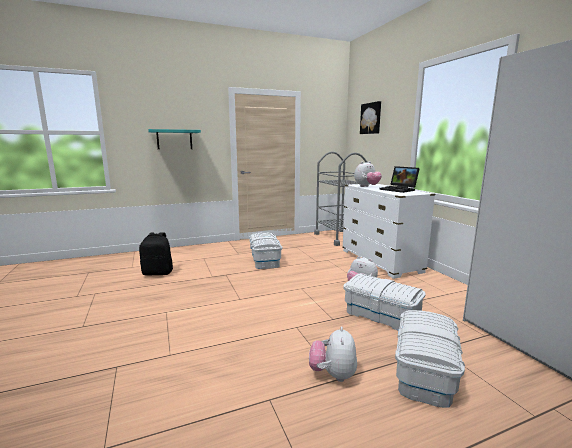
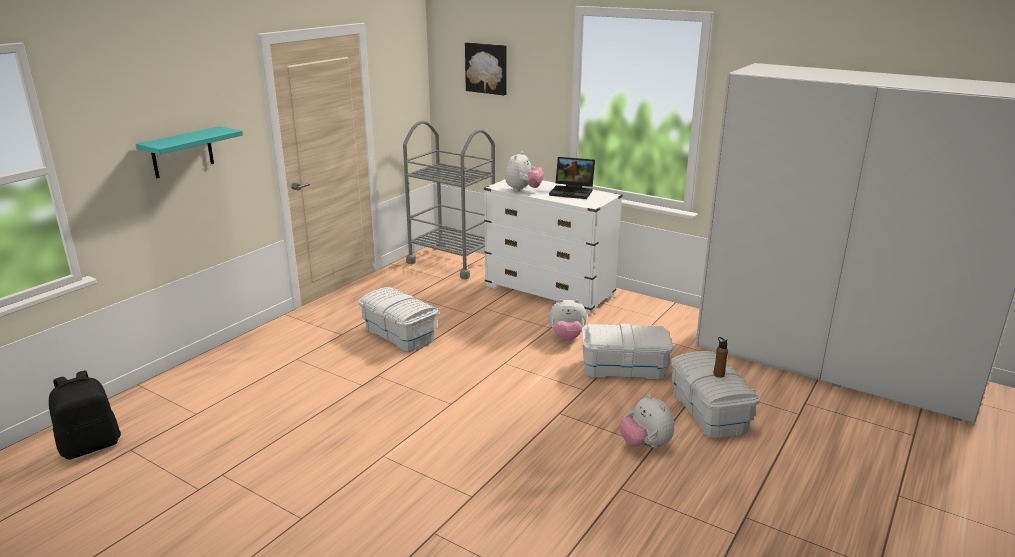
camera: 35 degrees left, 10 degrees up
(158, 273) = (265, 408): black backpack -> black backpack (91, 446)
(430, 334) = (718, 374): none -> brown bottle

